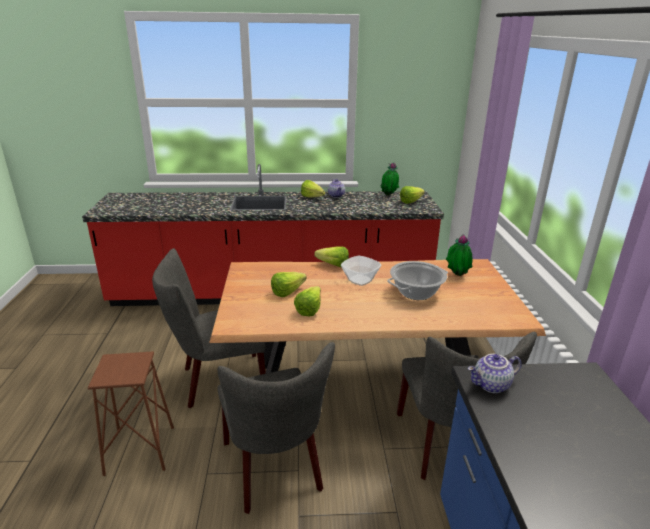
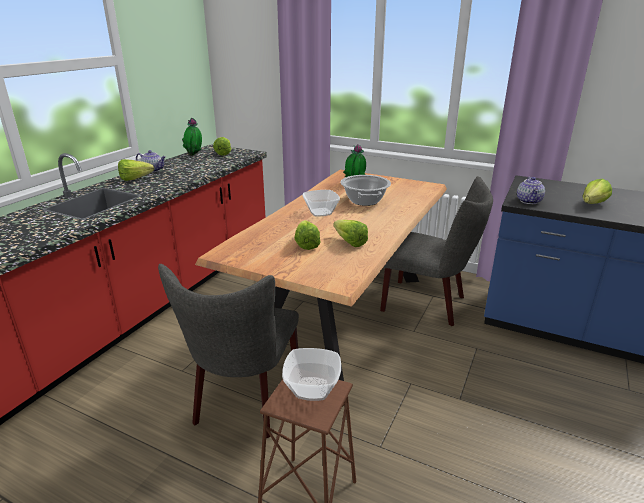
camera: 60 degrees left, 0 degrees up
(129, 367) = (311, 389): none -> bowl
(275, 470) = (402, 397): grey chair -> none
(331, 264) = (276, 215): lettuce -> lettuce (590, 205)

